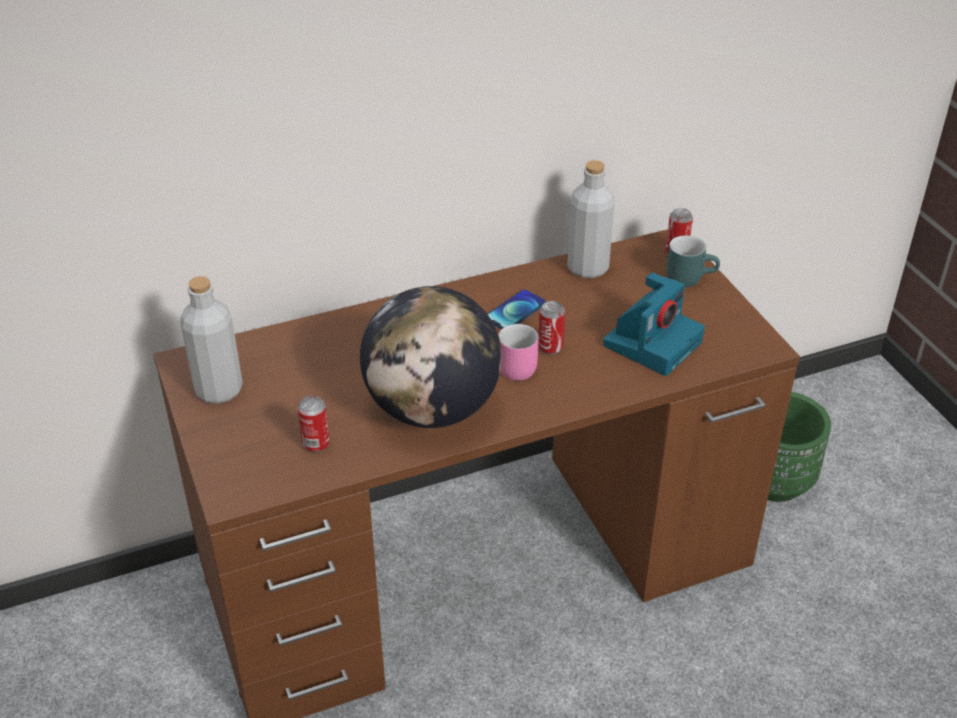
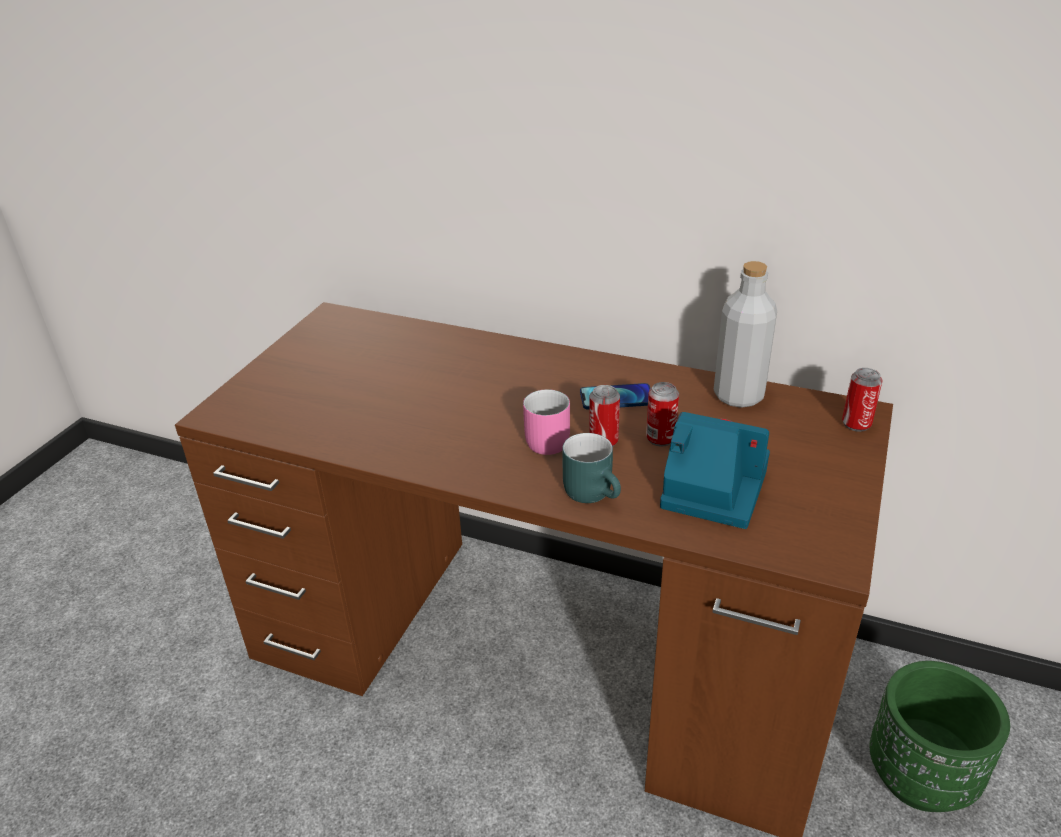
camera: 45 degrees right, 5 degrees down
(219, 390) = (321, 343): grey bottle -> none
(316, 444) = (318, 412): can -> can (660, 439)
(432, 409) = (434, 435): globe -> none
(652, 342) = (710, 489): camera -> camera turned 150 degrees counterclockwise
(689, 277) = (838, 452): turquoise mug -> turquoise mug (595, 492)

